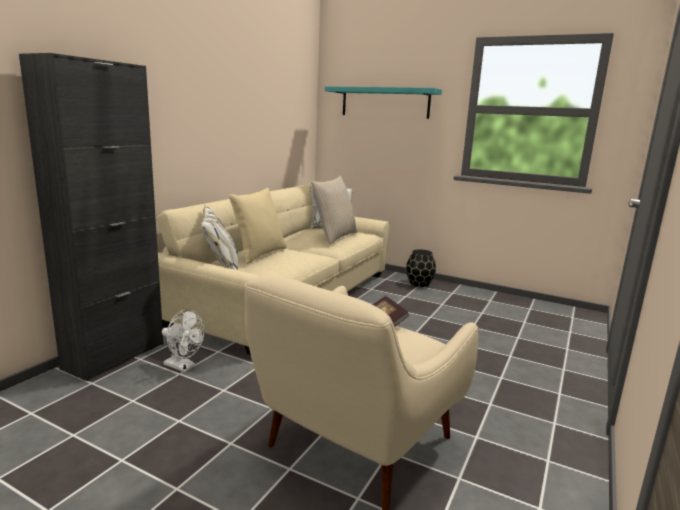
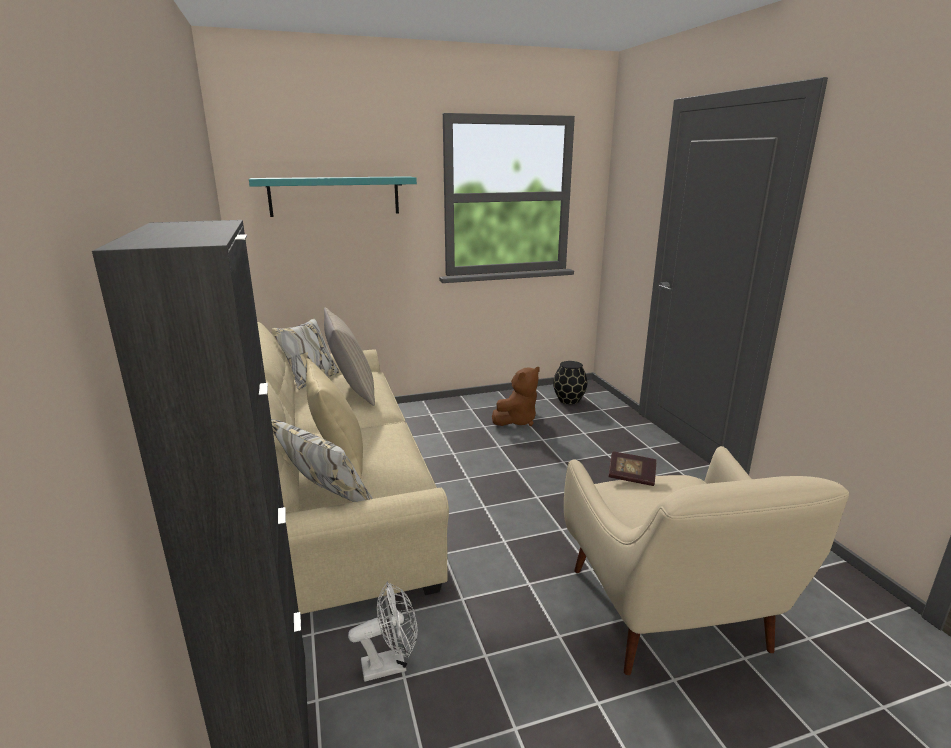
camera: 45 degrees left, 5 degrees up
(419, 283) = (428, 411): black vase -> black vase (568, 400)
(474, 310) = (517, 420): none -> brown plush toy

